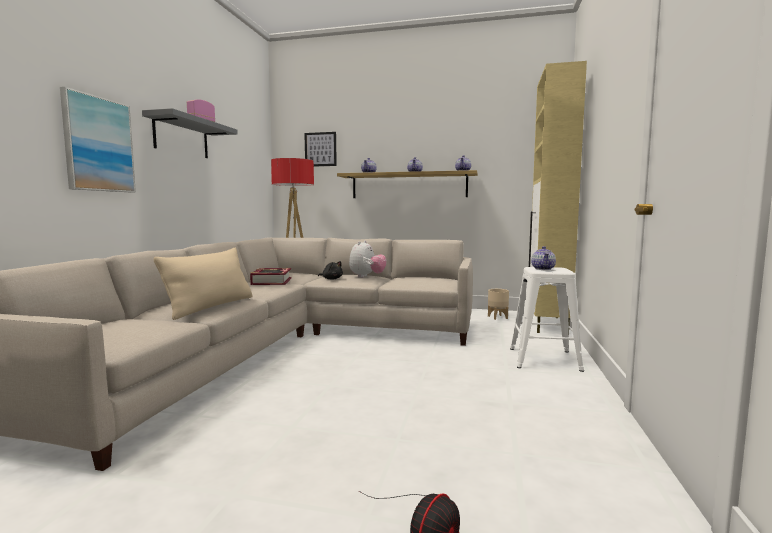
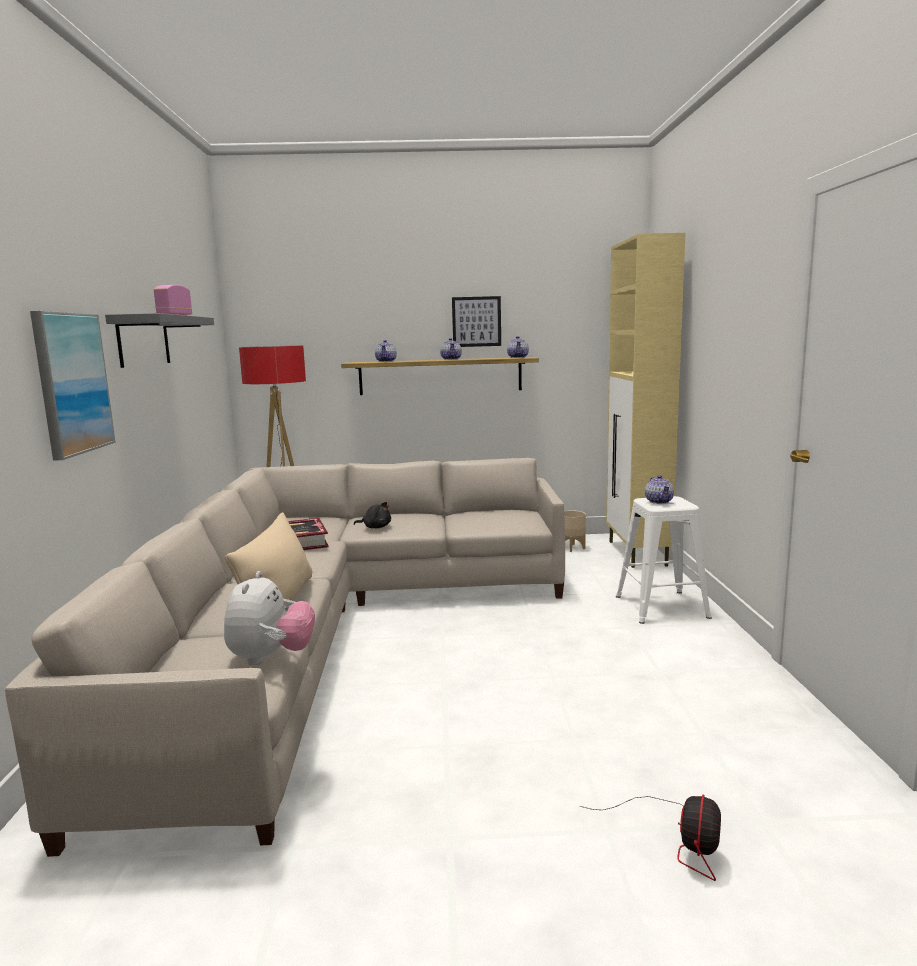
camera: 15 degrees left, 5 degrees up
(320, 149) = (305, 324): picture -> picture (476, 321)
(367, 277) = (419, 518): plush toy -> plush toy (271, 658)

